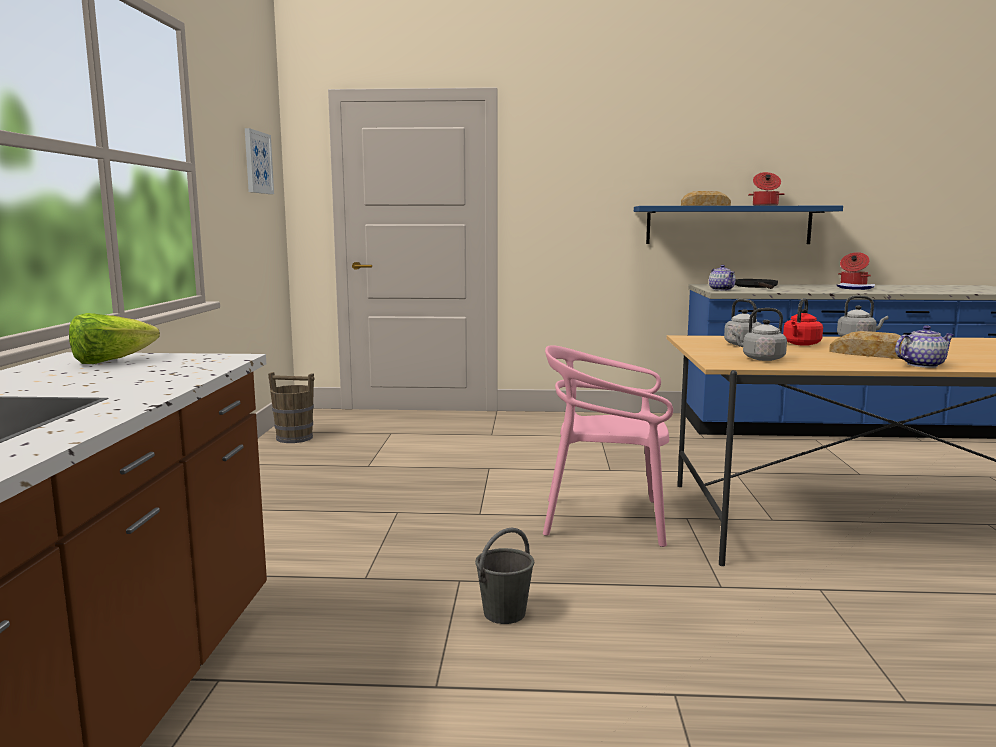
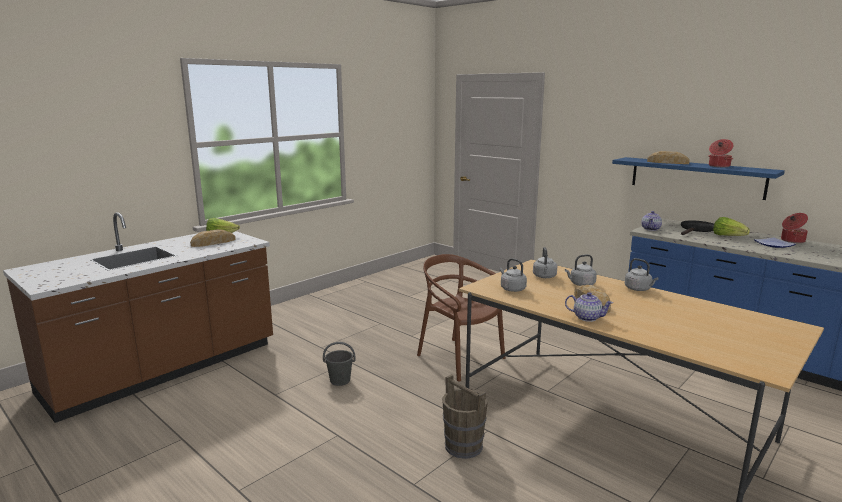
camera: 40 degrees right, 5 degrees up
(129, 370) = (213, 242): none -> bread
(257, 162) = (405, 121): picture -> none
(295, 438) = (404, 272): brown bucket -> brown bucket (463, 446)
(605, 520) = (459, 358): pink chair -> brown chair
(801, 287) = (728, 236): none -> lettuce
(801, 344) = (581, 284): red kettle -> grey kettle

